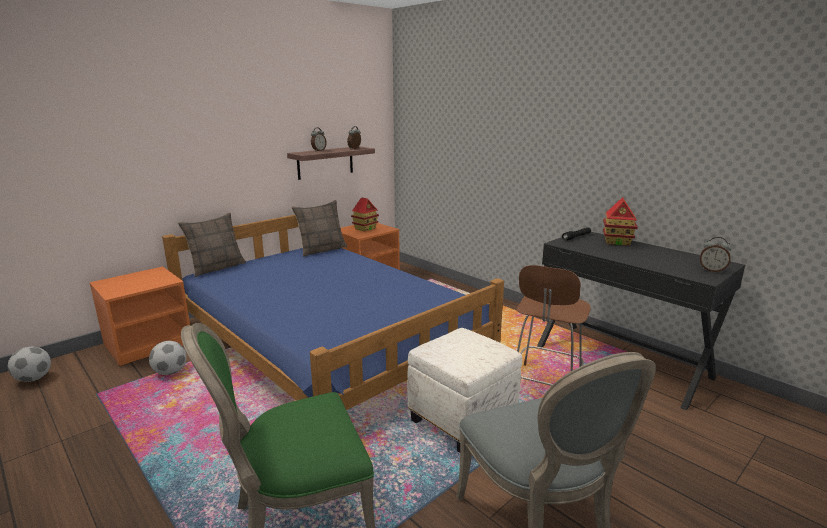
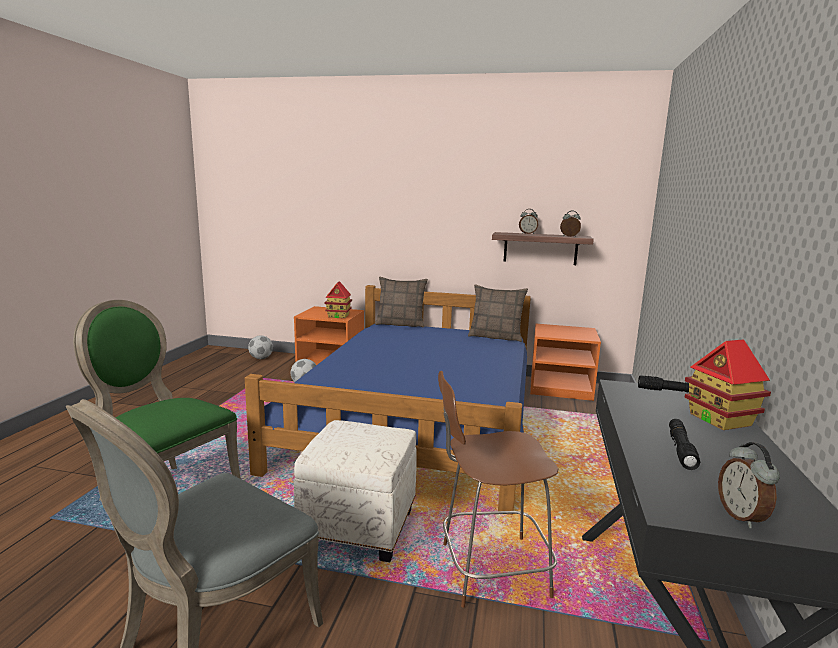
camera: 55 degrees right, 5 degrees down
(365, 228) = (567, 331): toy house -> toy house (338, 316)
(647, 258) = (681, 449): none -> black flashlight

